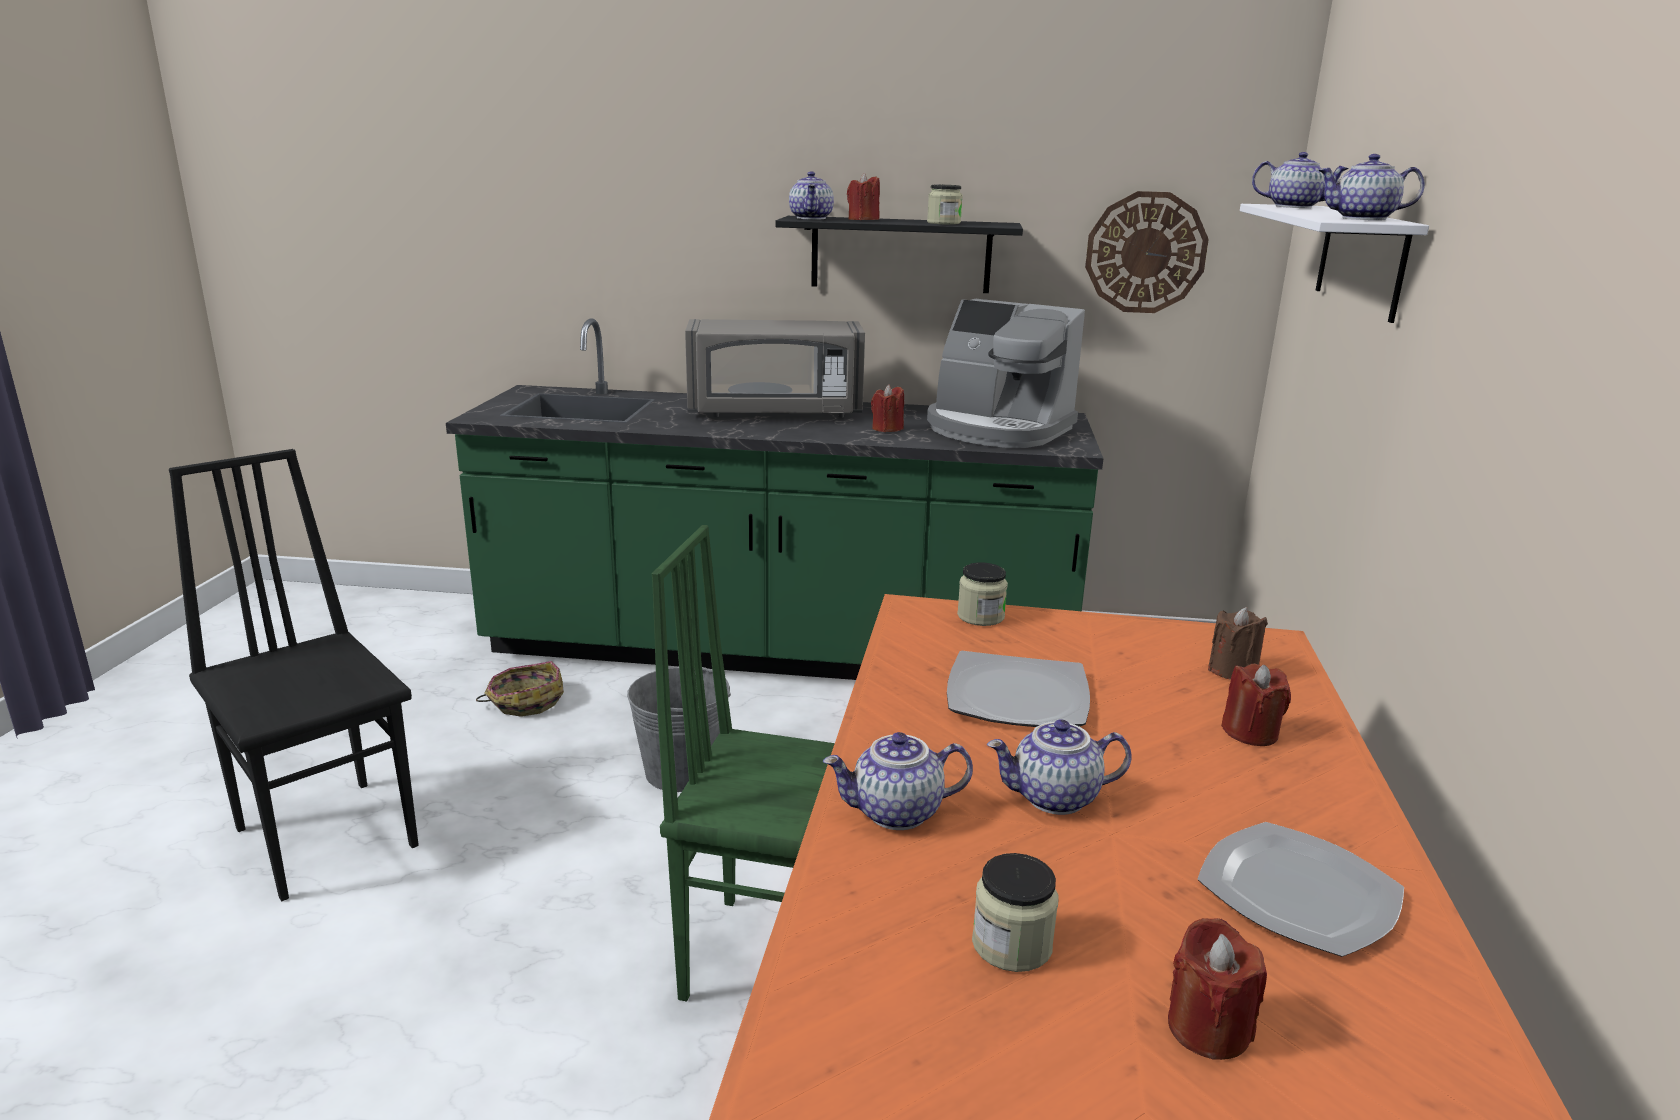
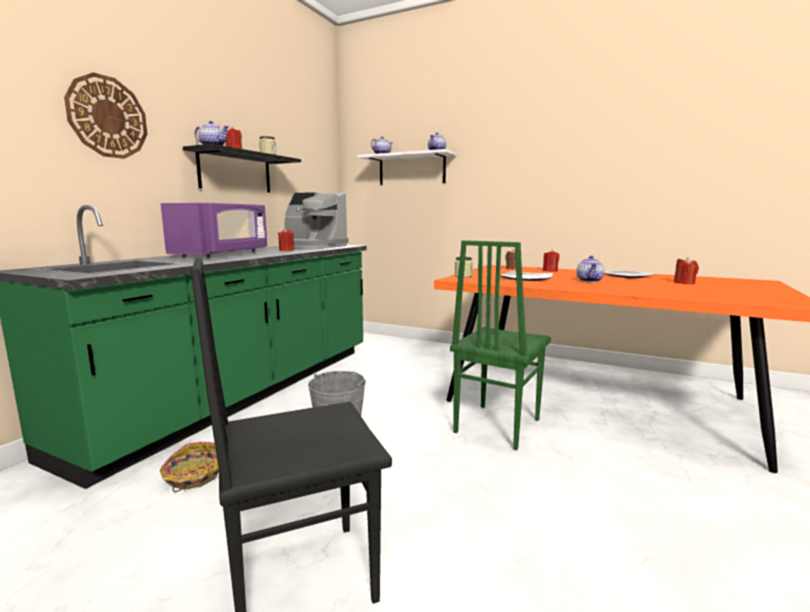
camera: 70 degrees left, 10 degrees down
(775, 412) = (223, 254): grey microwave -> purple microwave
(896, 814) = (603, 288): teapot -> none
(997, 429) = (312, 246): coffee machine -> coffee machine turned 60 degrees clockwise
(1011, 945) = (664, 287): jar -> none
(1145, 253) = (311, 176): wall clock -> wall clock (108, 117)

